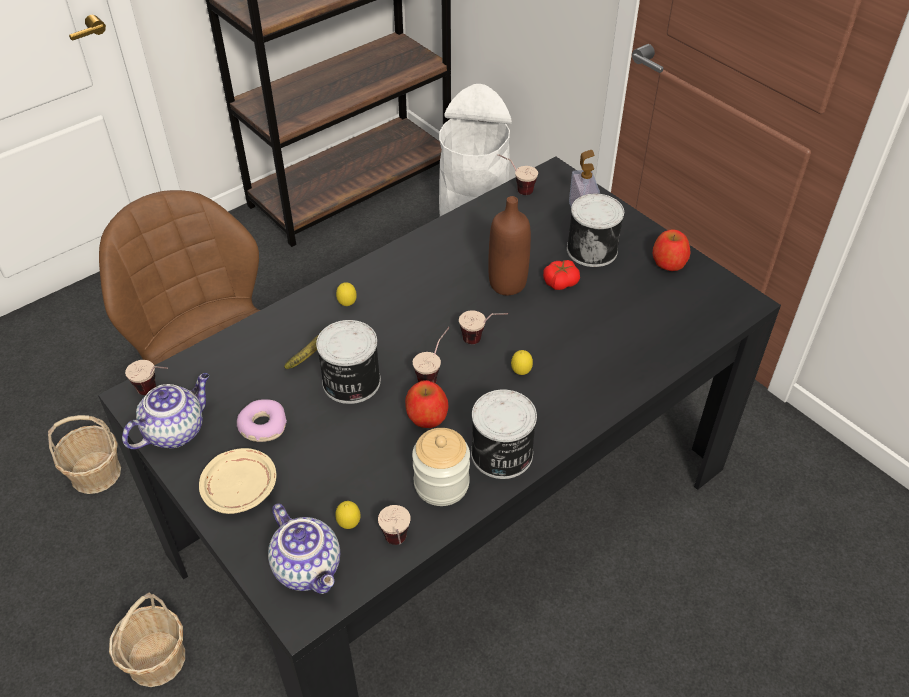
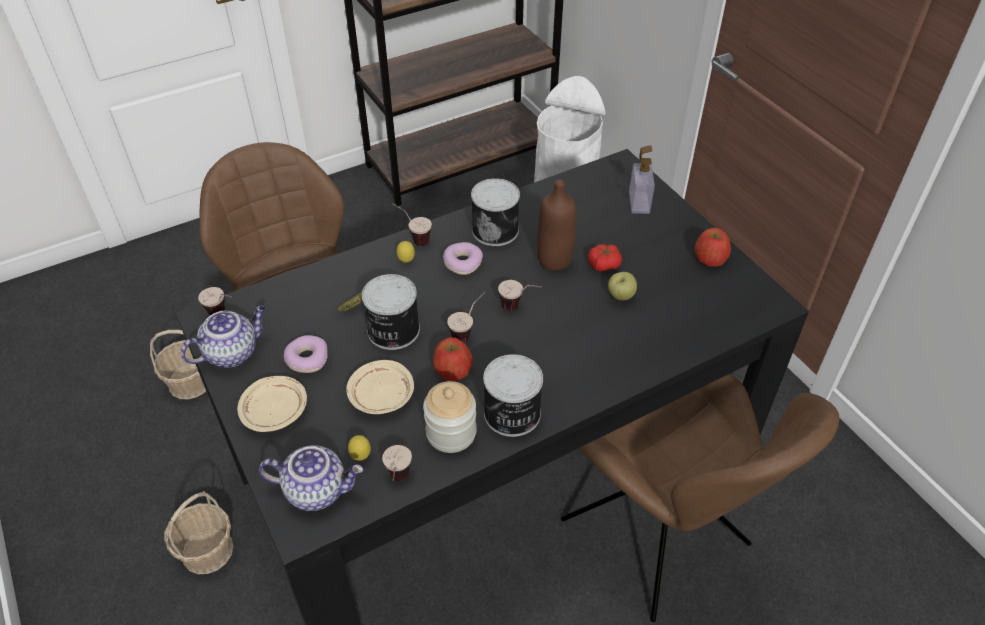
camera: 10 degrees right, 0 degrees up
(309, 567) = (317, 489): teapot -> teapot turned 60 degrees counterclockwise
(355, 455) = (381, 395): none -> beige plate
(409, 299) = (462, 263): none -> donut
(516, 189) = (583, 175): cup -> cup (413, 238)
(521, 373) = (547, 342): lemon -> none
(586, 313) = (620, 296): none -> apple
(592, 249) = (641, 237): can -> can (496, 229)
(647, 565) = (659, 537): none -> brown chair

